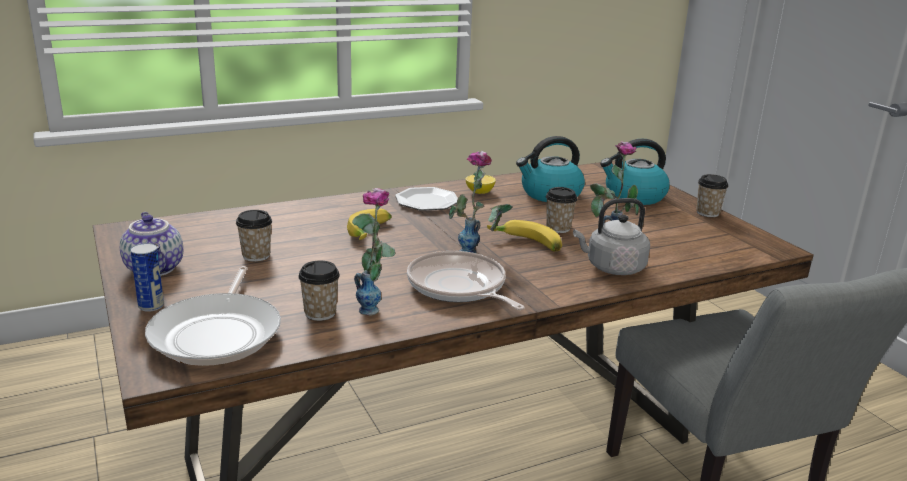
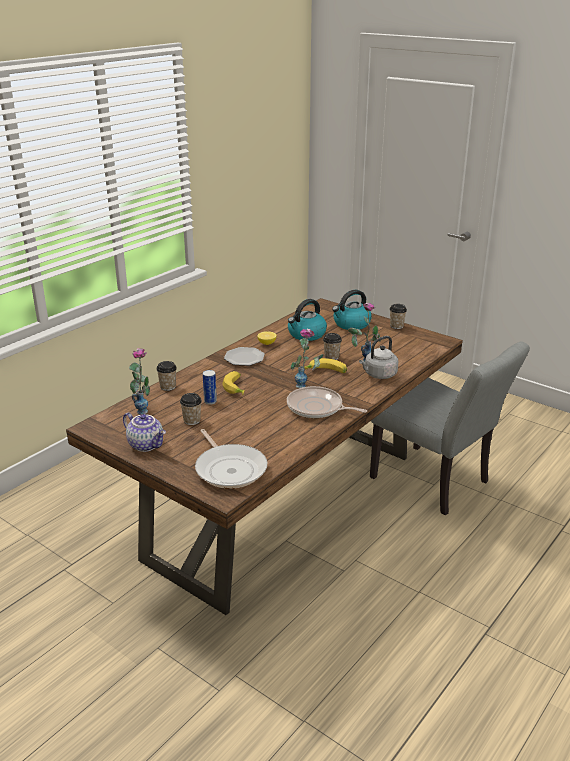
camera: 25 degrees left, 5 degrees up
(151, 306) = (175, 466): can -> can (210, 401)
(320, 313) = (266, 443): cup -> cup (168, 387)
(375, 304) = (287, 430): vase -> vase (143, 408)

